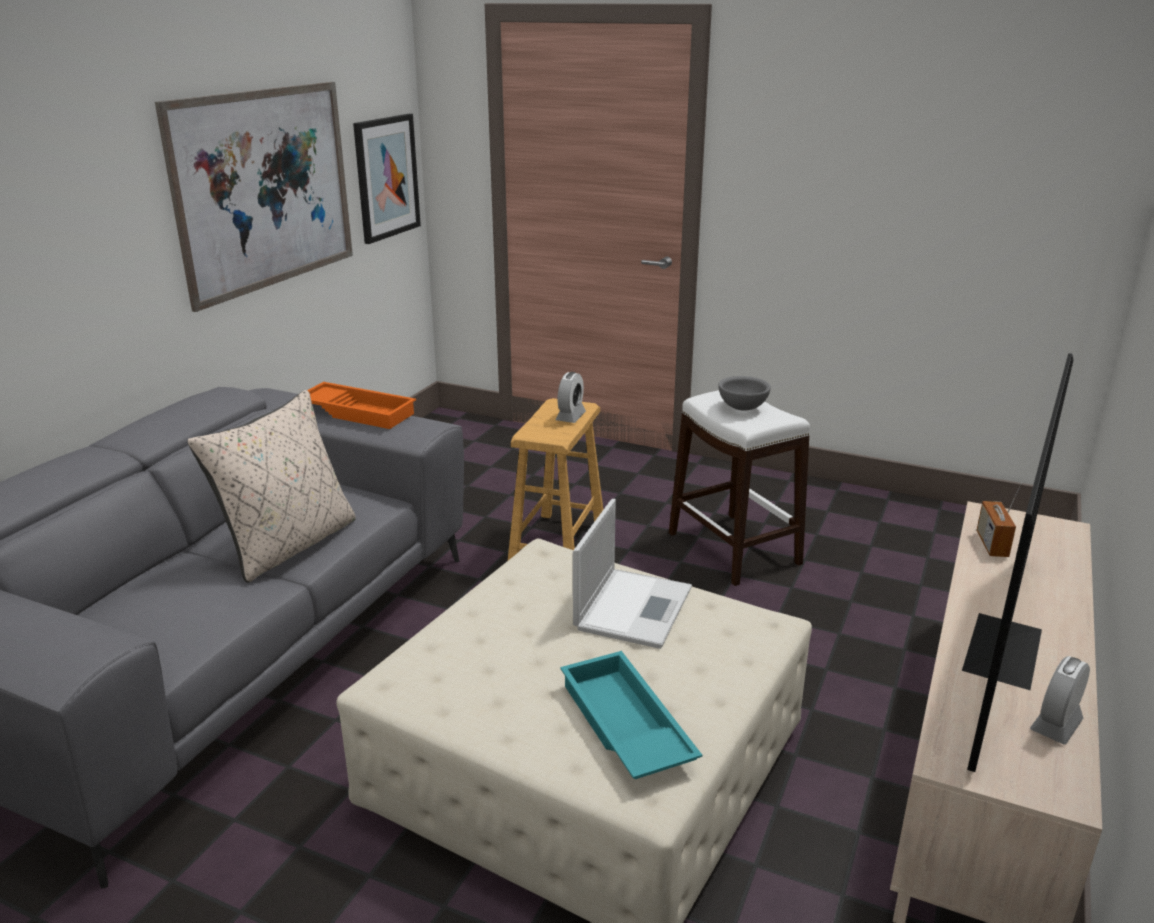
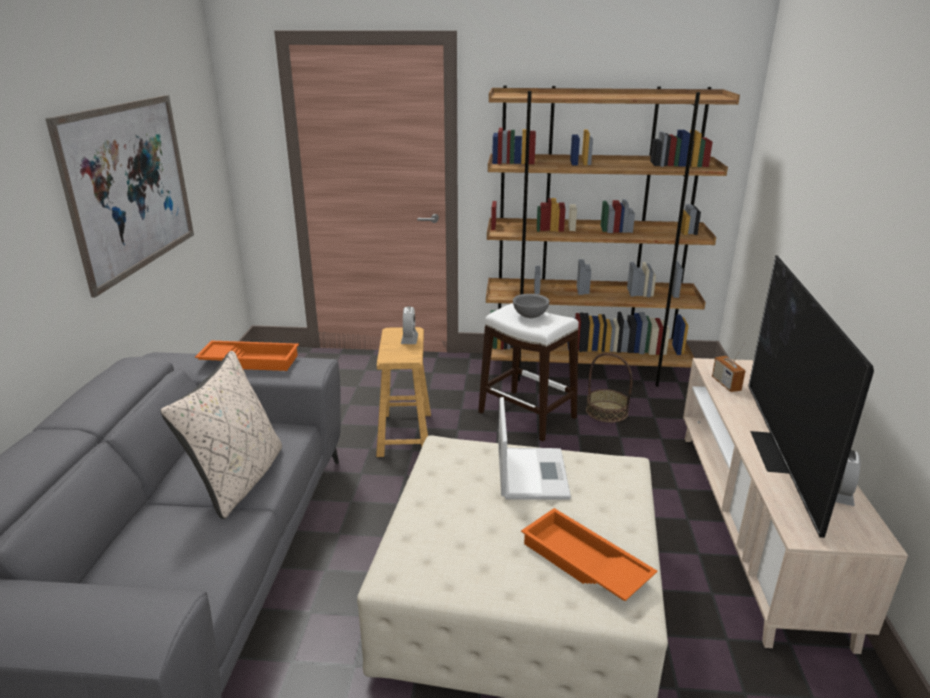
camera: 20 degrees left, 0 degrees up
(386, 177) = (207, 170): picture -> none
(623, 726) = (582, 563): turquoise tray -> orange tray
(852, 564) = (607, 411): none -> basket
(854, 505) = (585, 370): none -> brown bookcase

